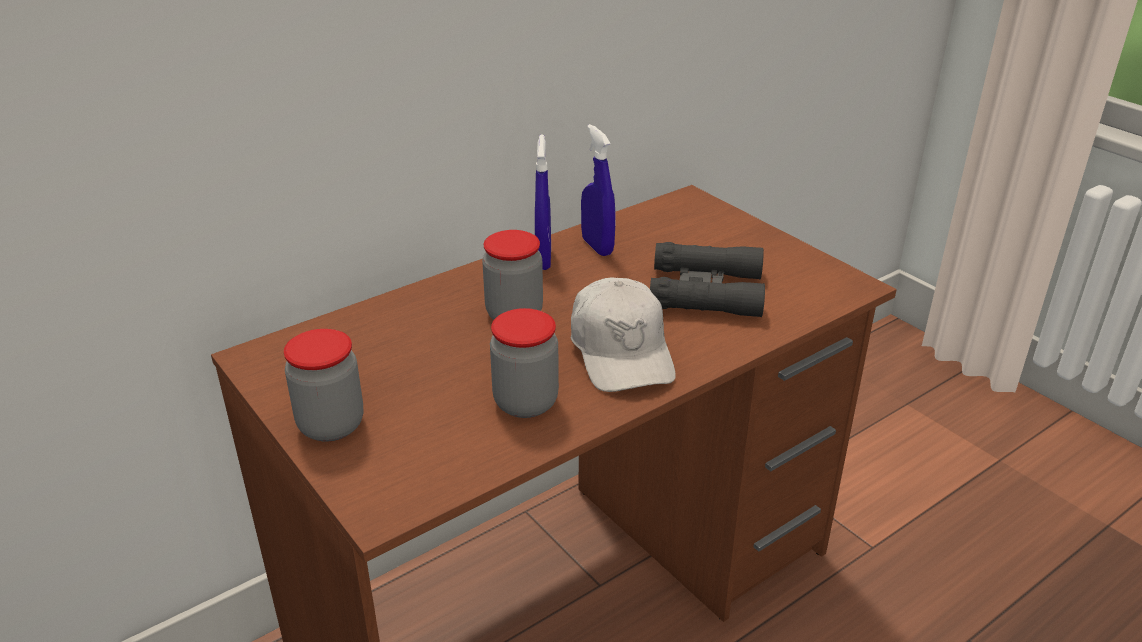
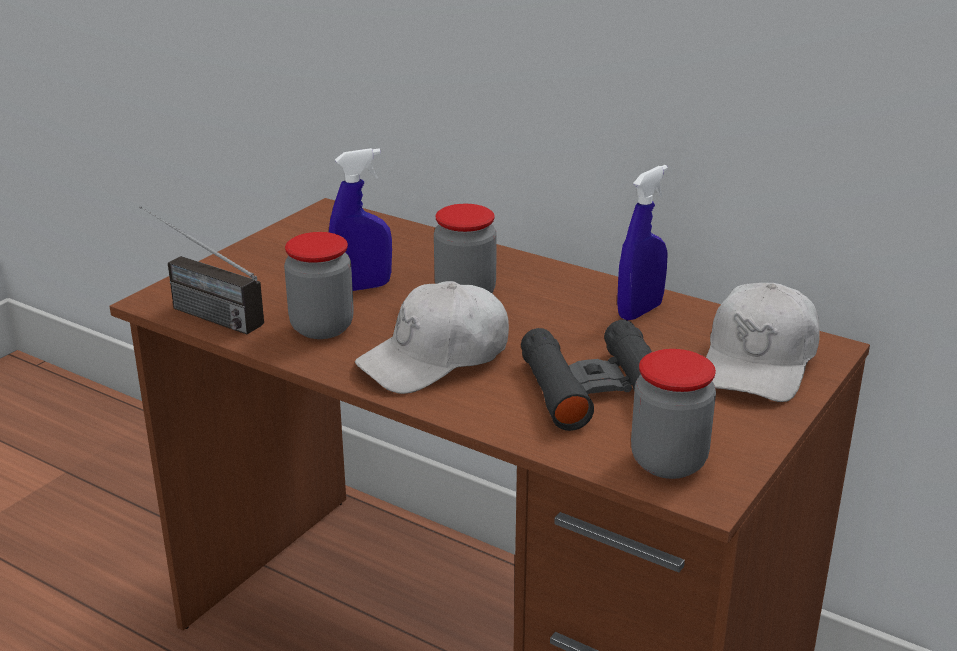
camera: 70 degrees right, 5 degrees down
(331, 425) = (253, 259): jar -> jar (668, 462)
(430, 481) = (196, 310): none -> radio
(543, 259) = (583, 289): blue spray bottle -> blue spray bottle (362, 287)
(698, 224) = (759, 363): none -> white cap

